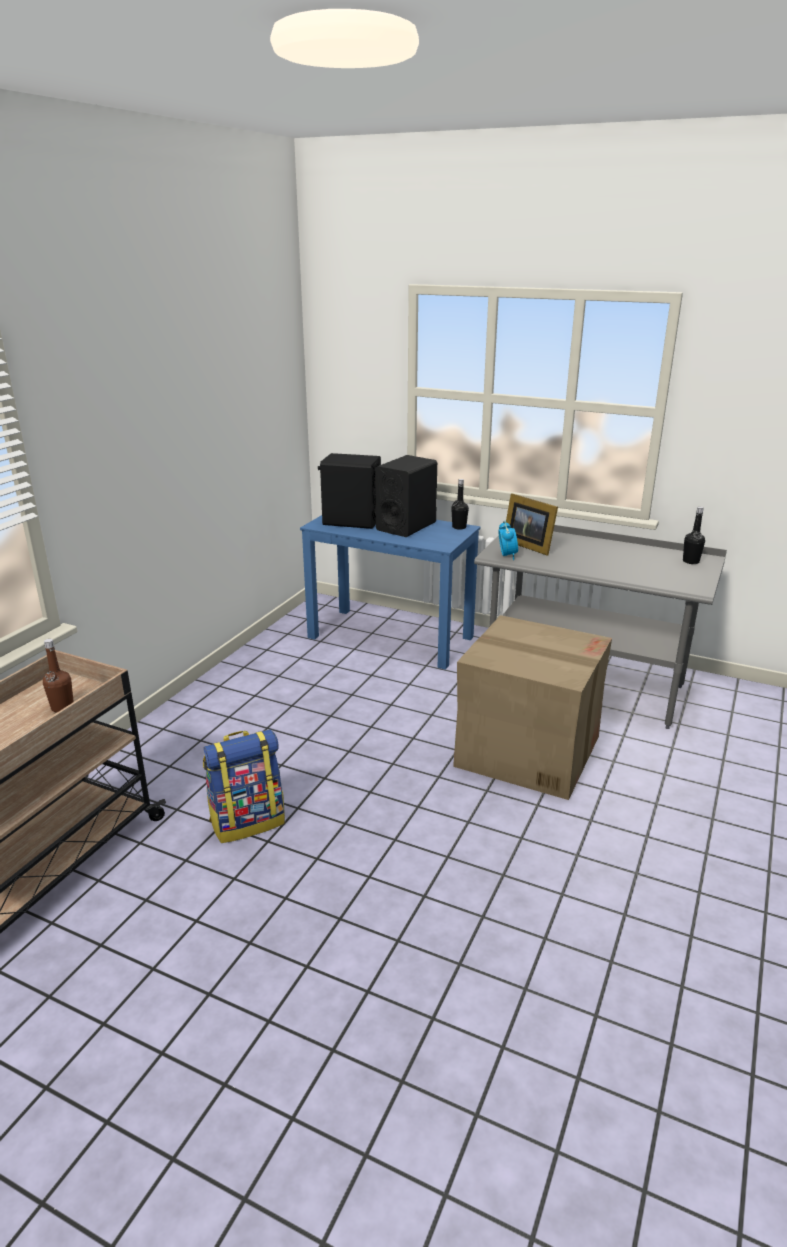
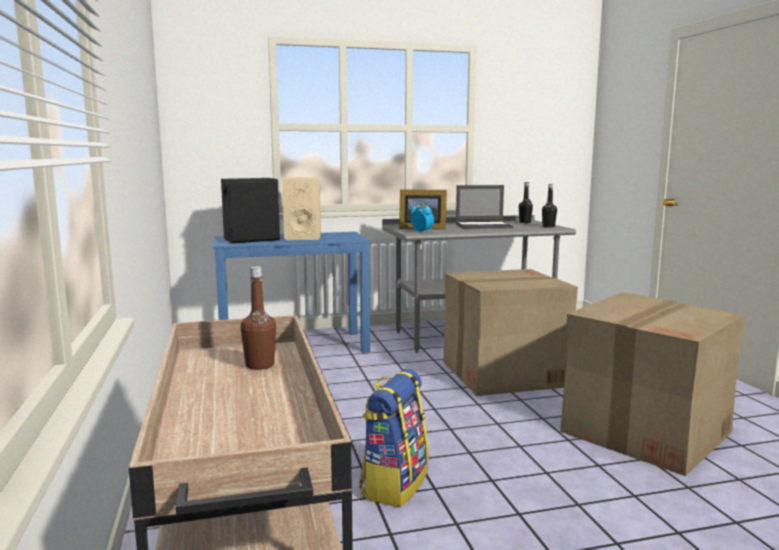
camera: 40 degrees left, 15 degrees down
(406, 526) = (303, 236): black speaker -> beige speaker
(459, 527) = (343, 233): black bottle -> black bottle (548, 227)
(540, 890) = (646, 431): none -> cardboard box
(613, 558) = (484, 226): none -> laptop

